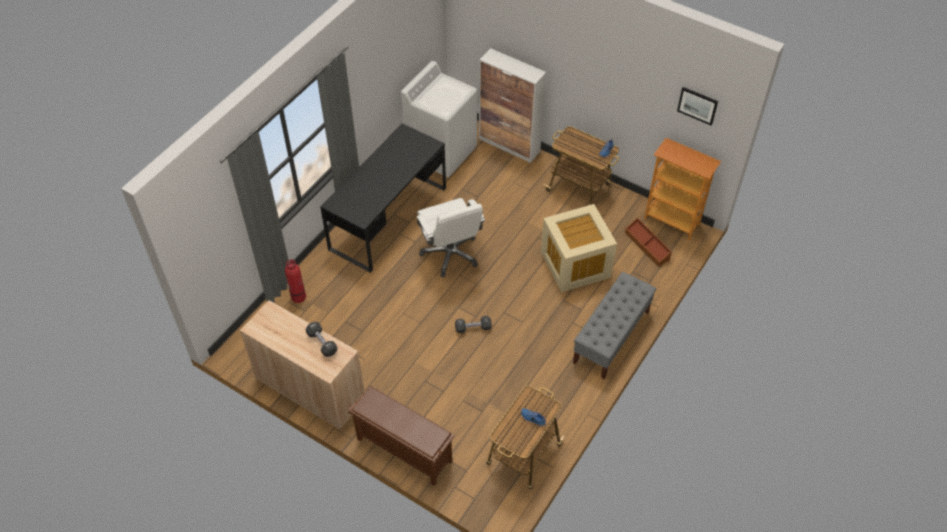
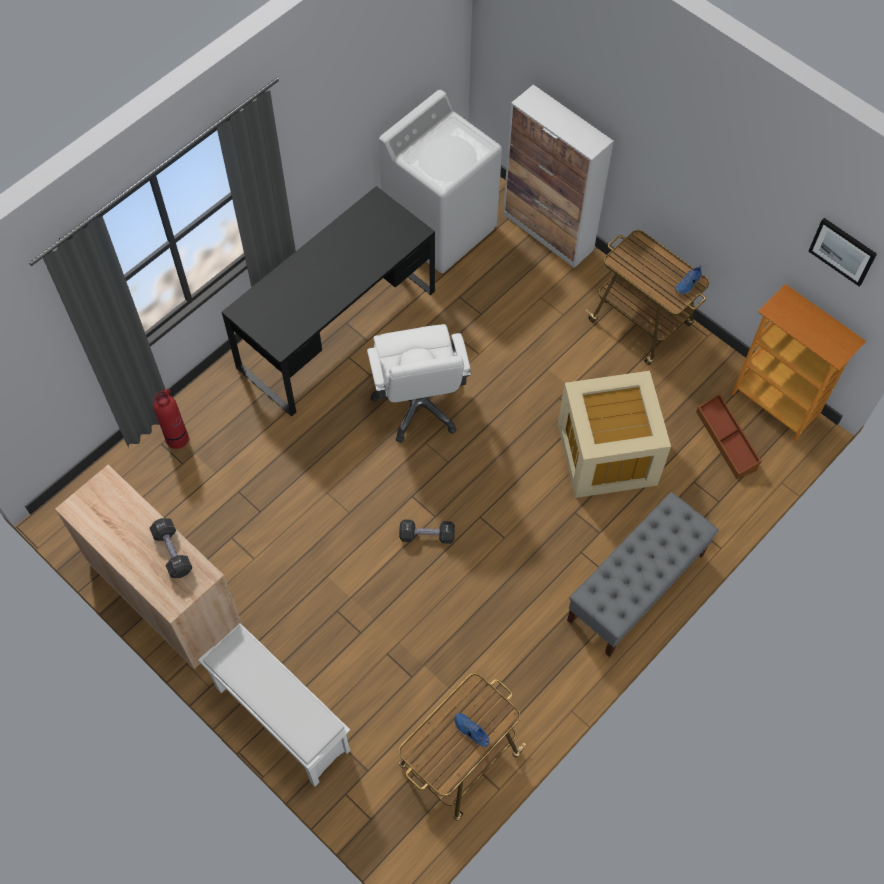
camera: 10 degrees right, 10 degrees up
(403, 450) = (281, 719): brown shoe rack -> white shoe rack

